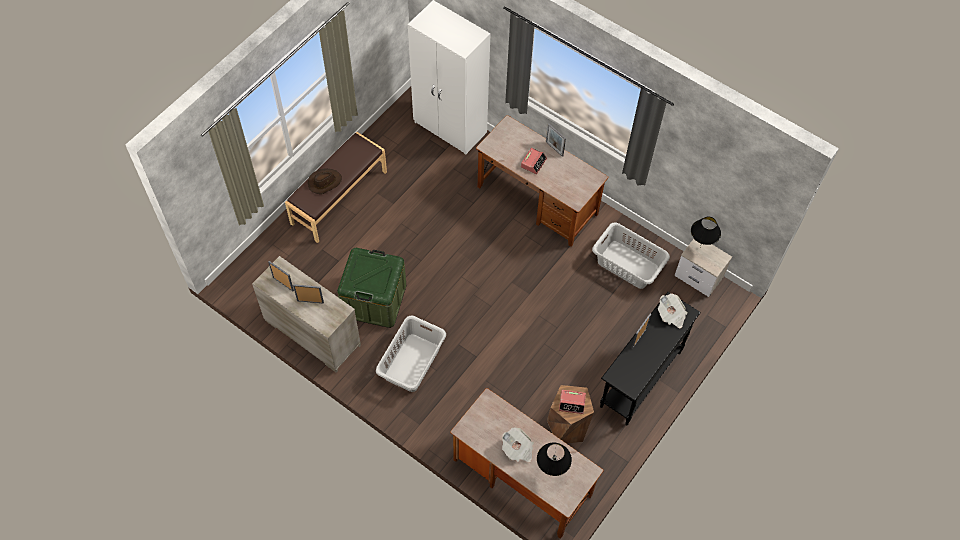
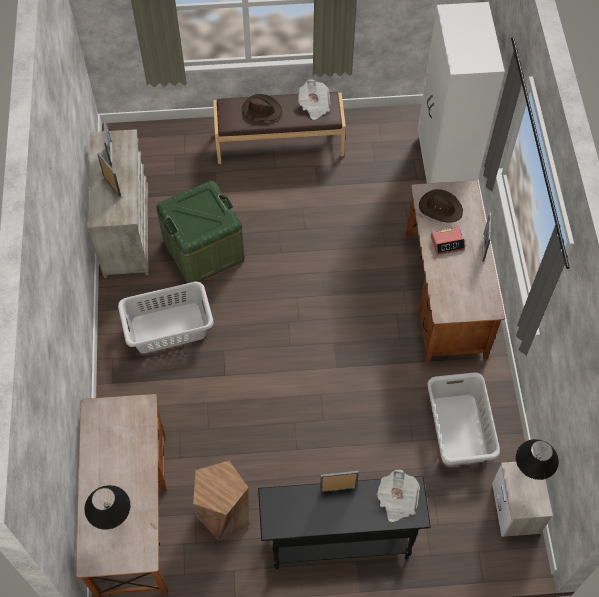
camera: 50 degrees right, 0 degrees up
(507, 147) = (440, 208): none -> brown hat
(517, 449) = (113, 472): newspaper -> newspaper (314, 106)
(572, 403) = (217, 486): alarm clock -> none

